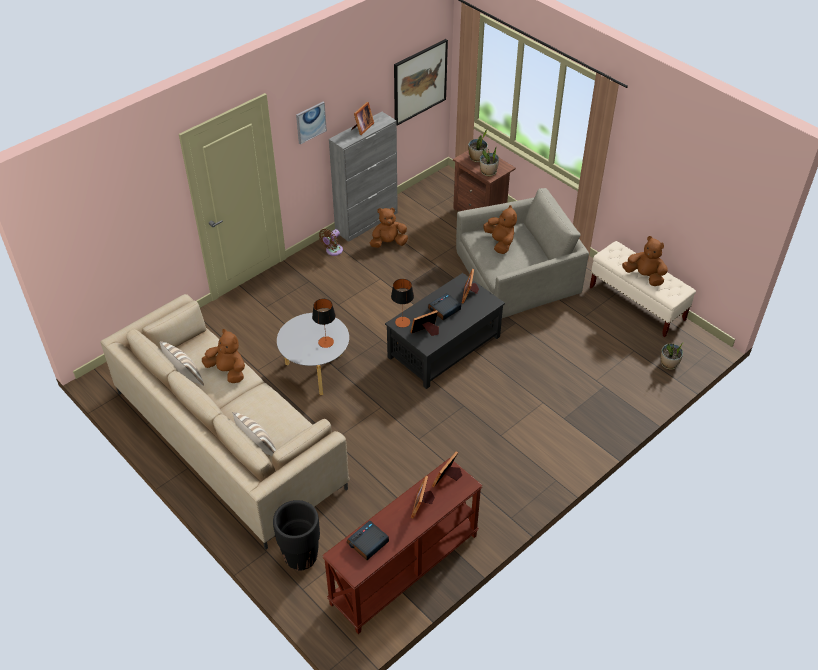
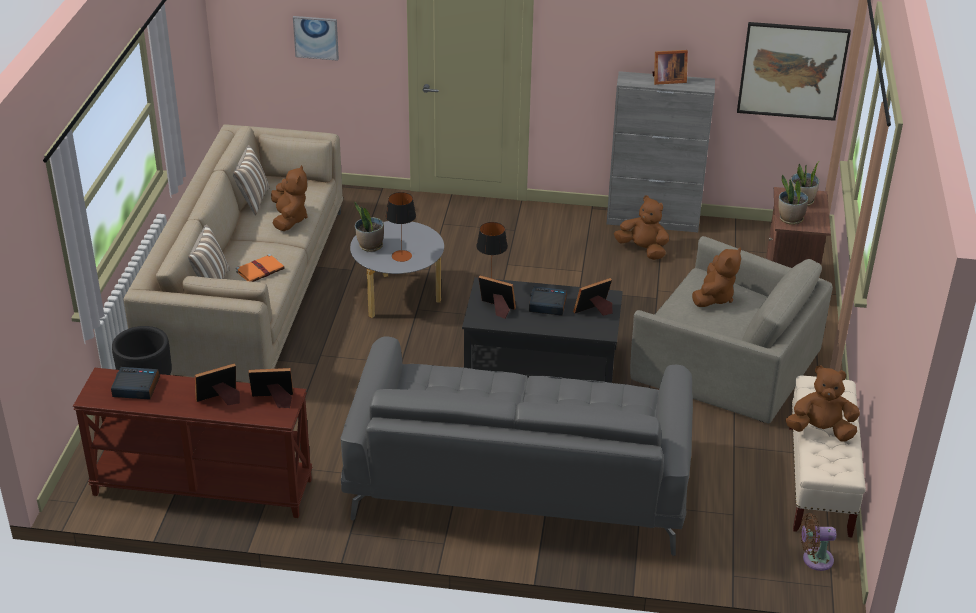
camera: 50 degrees right, 10 degrees down
(270, 415) = (261, 270): none -> orange book
(310, 122) = (596, 34): picture -> picture (316, 37)
(333, 251) = (578, 222): brown fan -> brown fan (814, 559)
(531, 416) = (518, 478): none -> grey sofa
(644, 276) = (820, 430): brown plush toy -> brown plush toy turned 75 degrees counterclockwise
(669, 364) = (751, 556): potted plant -> potted plant (370, 246)

